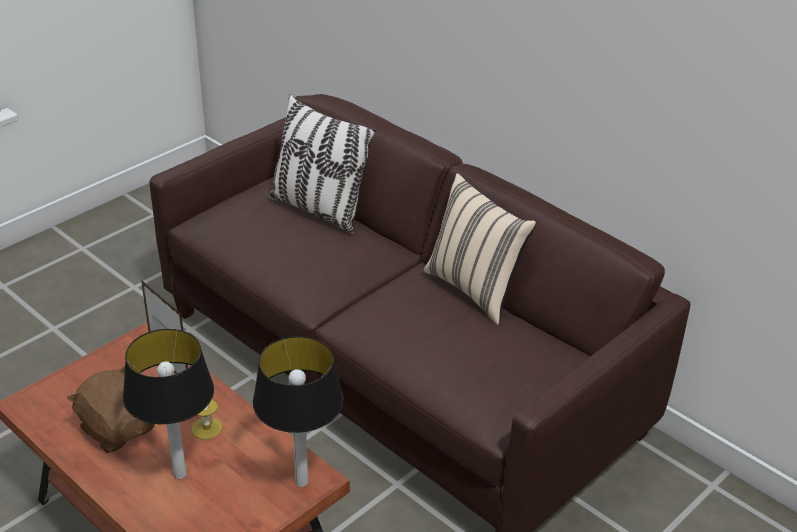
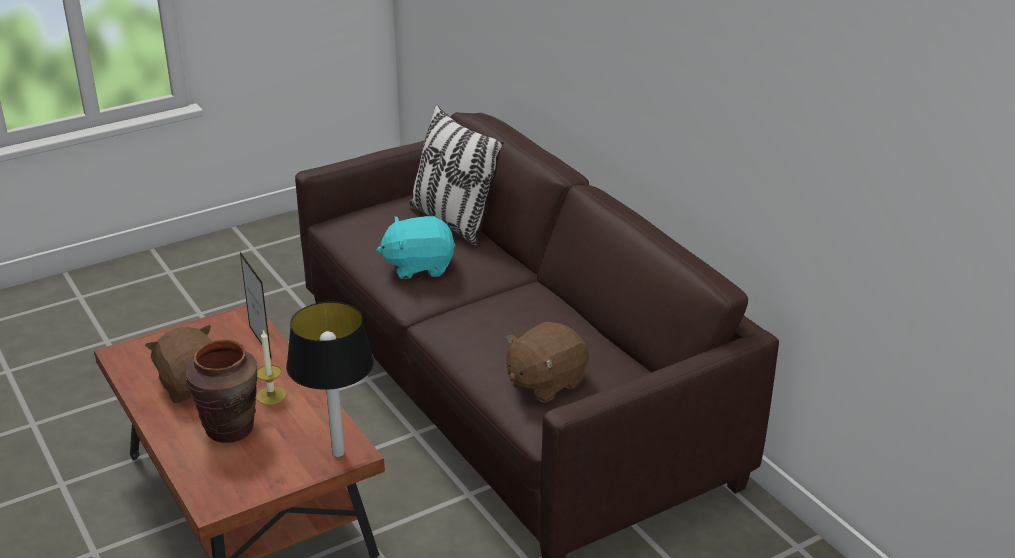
camera: 15 degrees right, 5 degrees down
(179, 474) = (230, 429): table lamp -> brown vase
(305, 263) = (419, 266): none -> turquoise plush toy
(475, 289) = (574, 308): beige pillow -> none
(480, 374) = (545, 382): none -> brown plush toy

